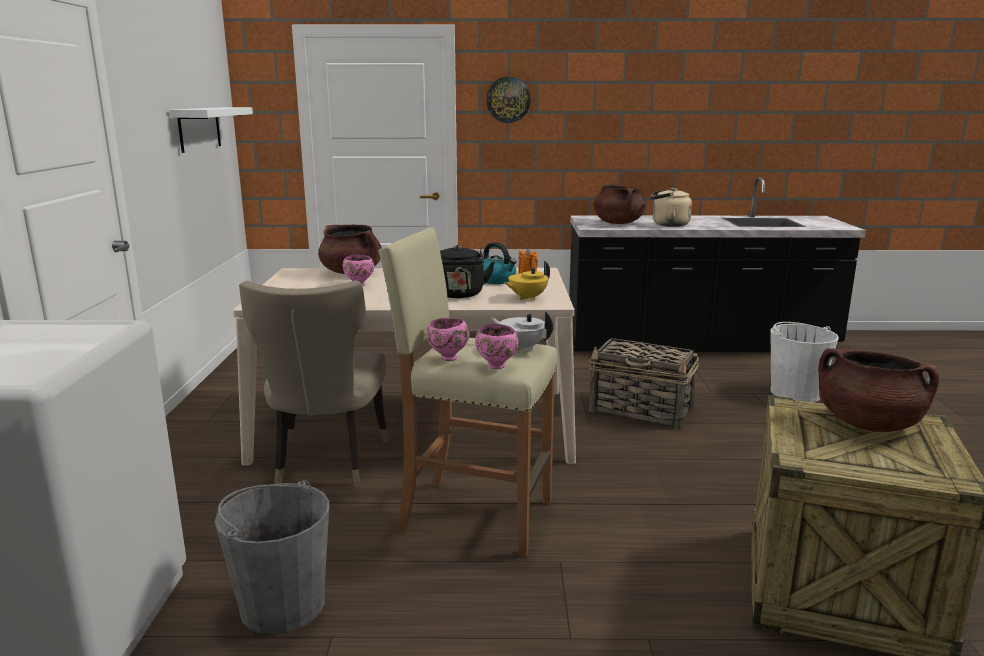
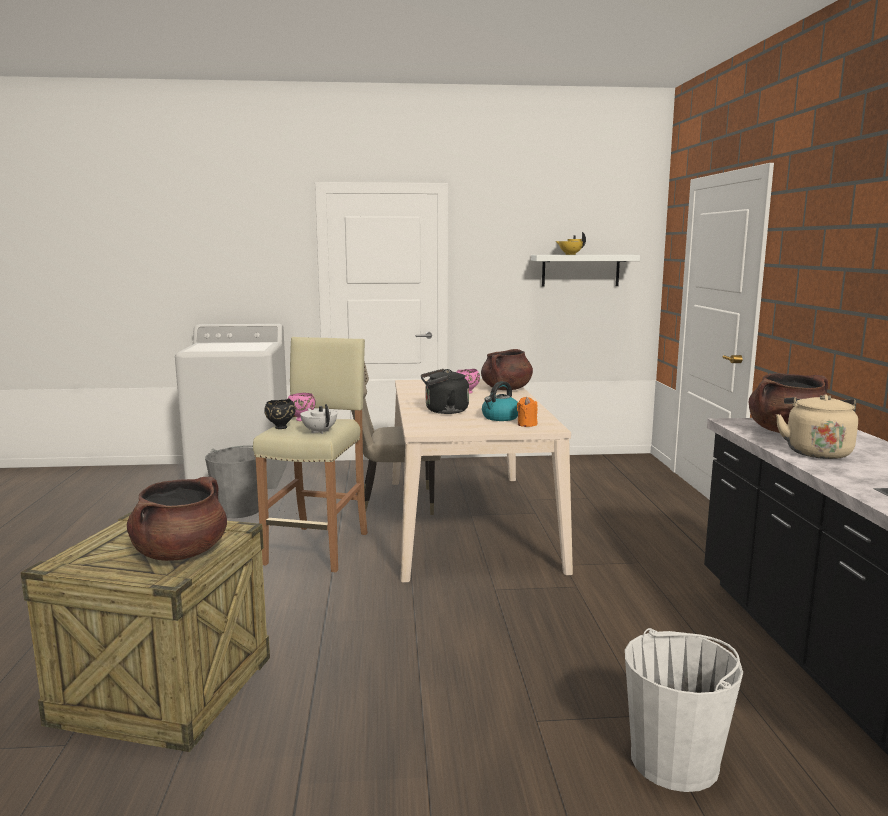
camera: 85 degrees right, 5 degrees down
(497, 367) = (280, 428): pink bowl -> black bowl
(508, 100) = (797, 251): wall clock -> none
(521, 347) = (319, 431): white teapot -> white teapot turned 60 degrees counterclockwise
(527, 298) = (439, 425): yellow teapot -> yellow teapot (570, 254)
(642, 410) = (539, 620): basket -> none

